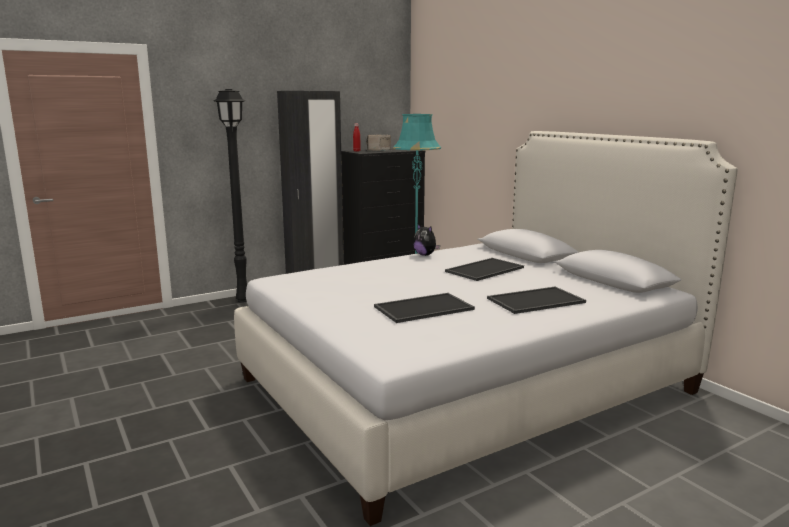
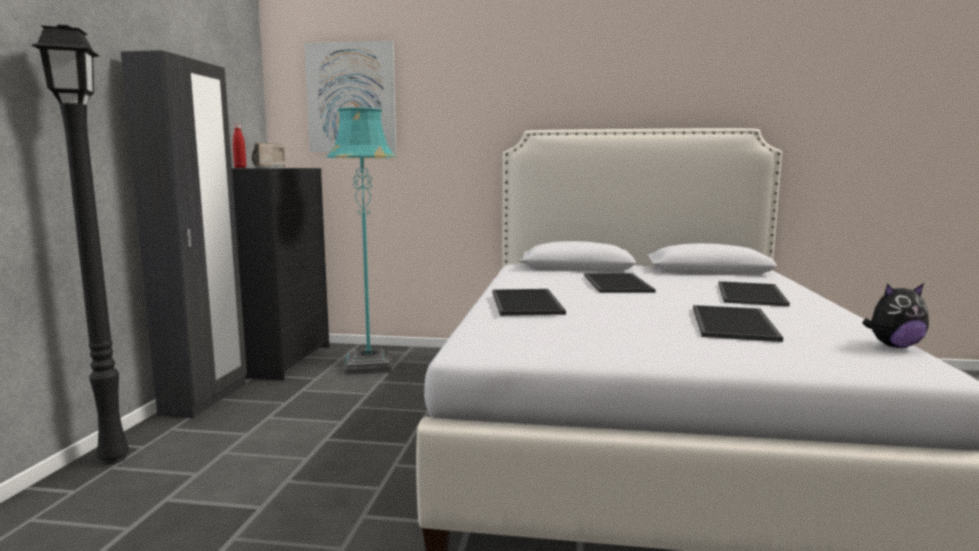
camera: 50 degrees left, 5 degrees down
(379, 266) = (528, 303): none -> tray
(425, 255) = (511, 285): plush toy -> plush toy (894, 346)
(447, 99) = (351, 97): none -> picture

